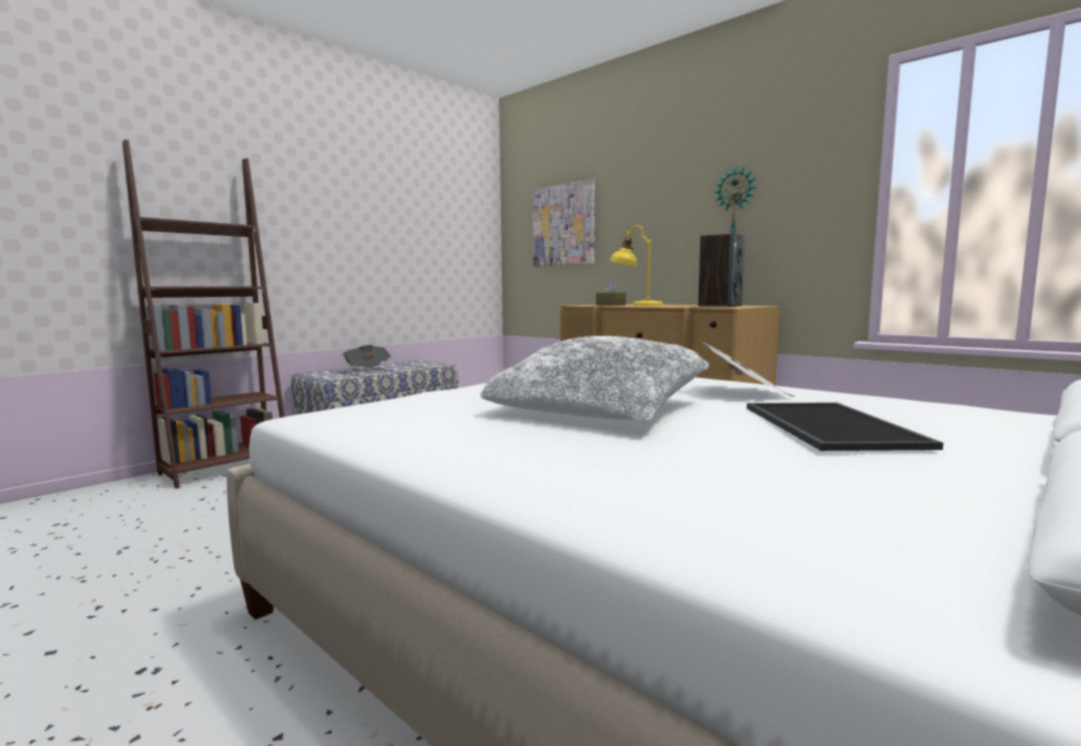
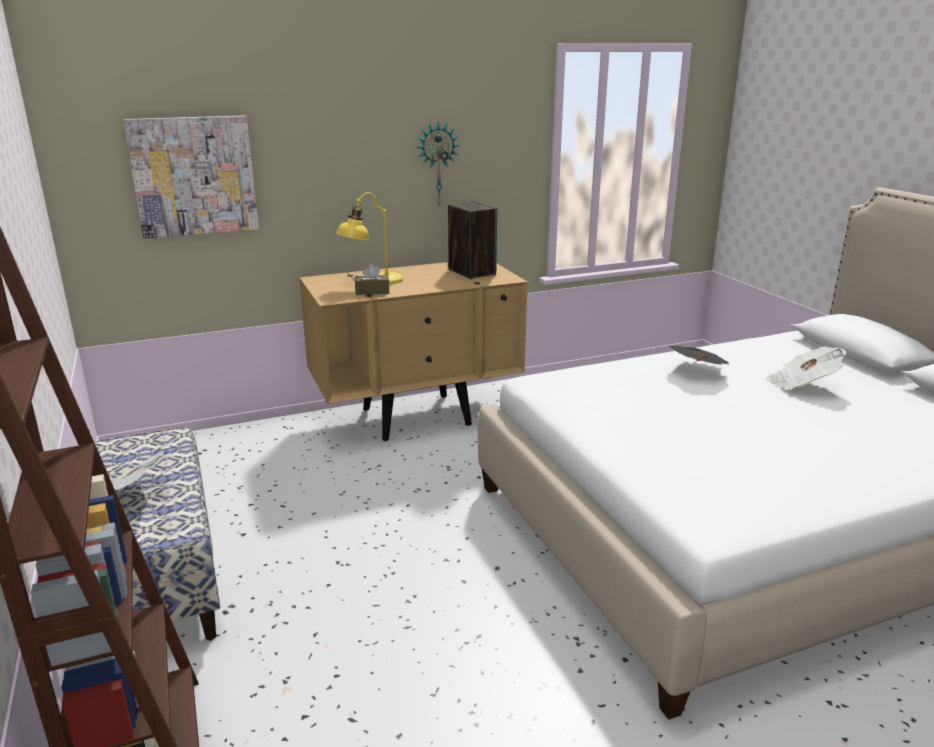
camera: 65 degrees left, 15 degrees up
(597, 409) = (731, 423): white pillow -> none
(825, 425) = (802, 384): tray -> newspaper

